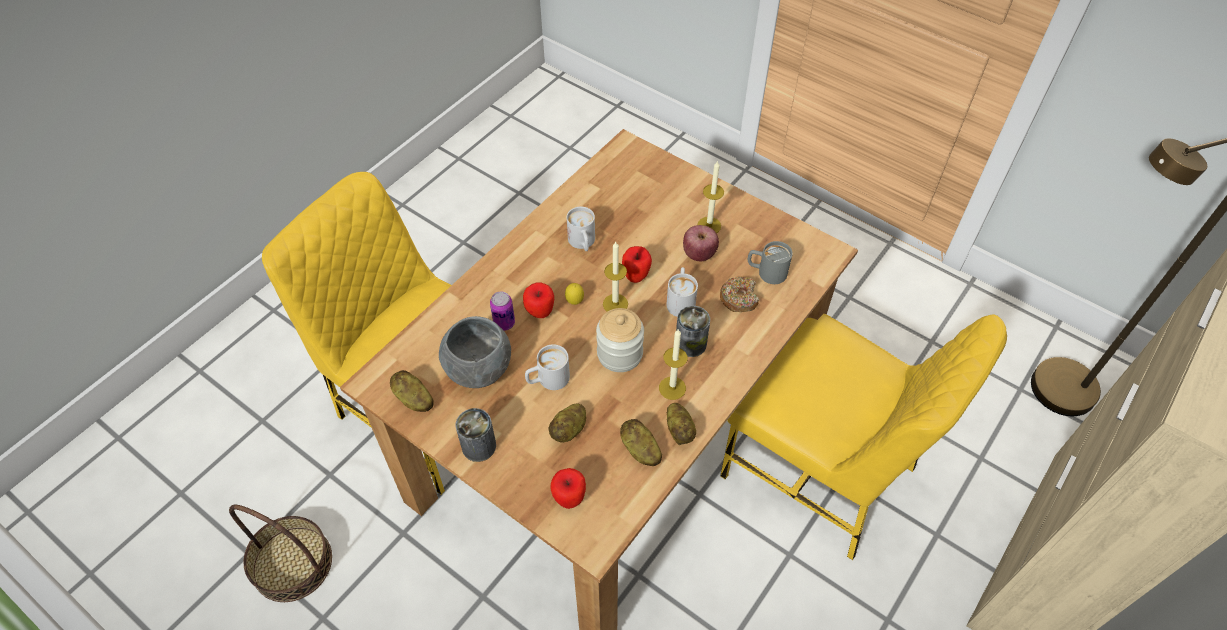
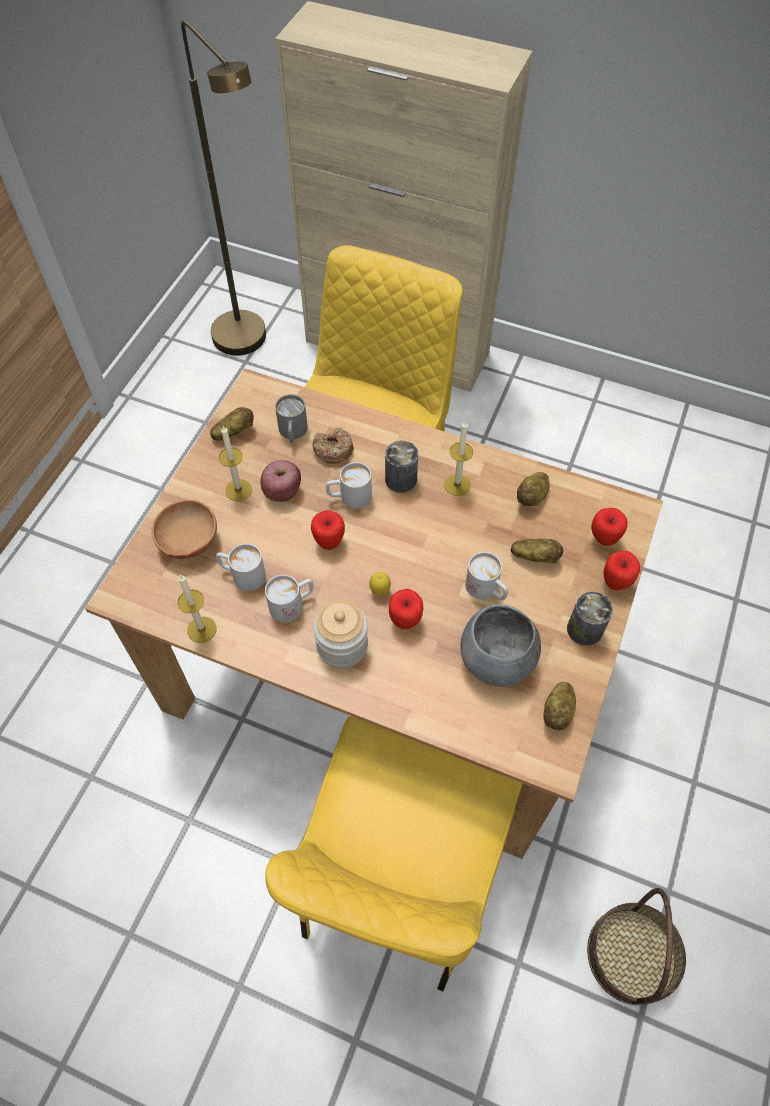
camera: 105 degrees left, 5 degrees up
(504, 323) = (429, 652): can -> none
(517, 491) = (615, 582): none -> apple
(615, 304) = (371, 553): candle -> candle (201, 629)
(620, 354) = (433, 535): jar -> jar (342, 646)
(621, 217) = (242, 575): none -> white mug
(664, 188) = (187, 541): none -> brown bowl
(680, 430) = (499, 471): potato -> potato (233, 432)

